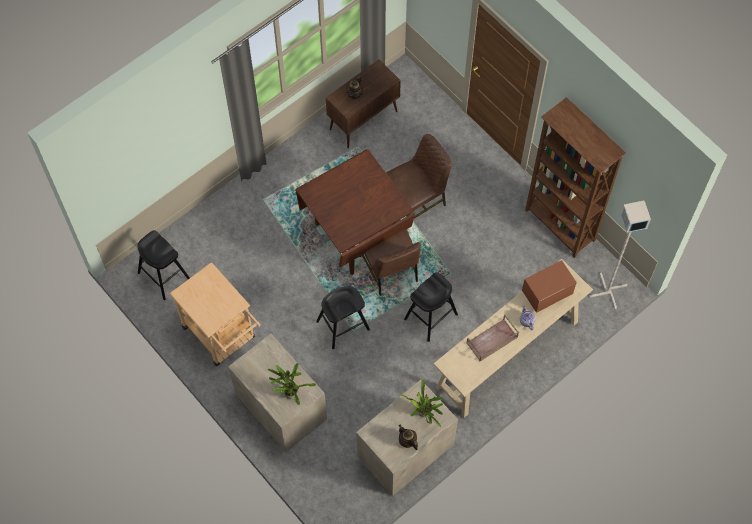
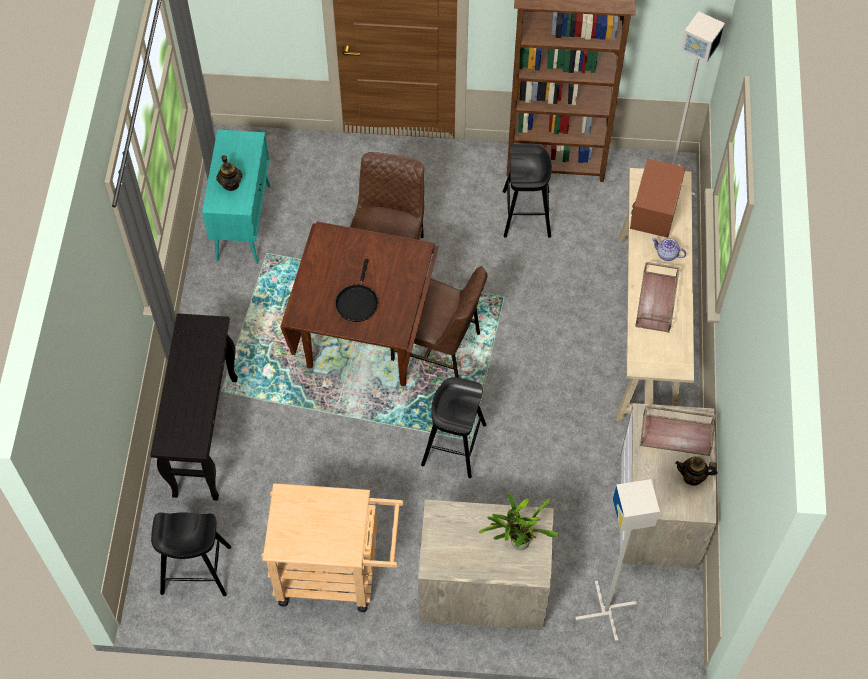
camera: 45 degrees left, 5 degrees down
(233, 214) = (205, 435): none -> black console table
(325, 473) = (606, 612): none -> grey floor lamp
(343, 208) = (357, 302): none -> black frying pan
(364, 120) = (243, 222): brown cabinet -> turquoise cabinet
(424, 414) = (677, 434): potted plant -> brown tray
(431, 316) = (532, 356): black stool -> black stool (526, 213)

